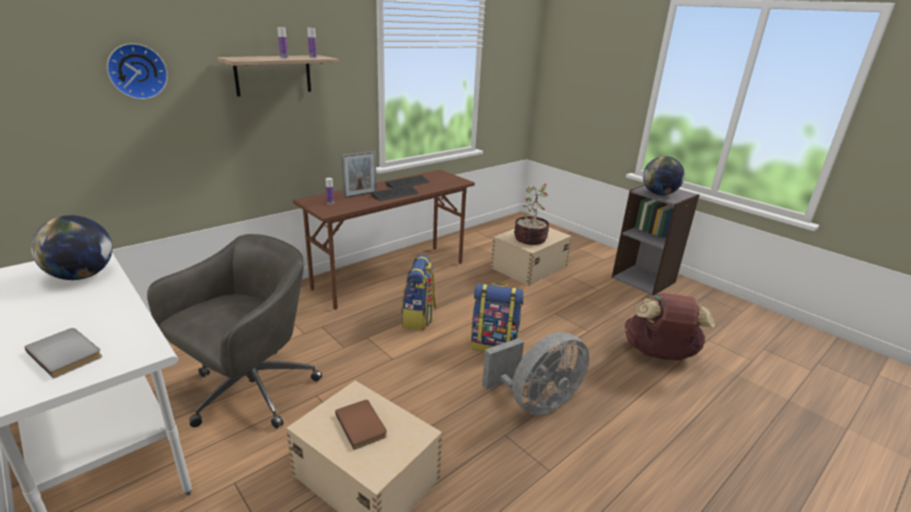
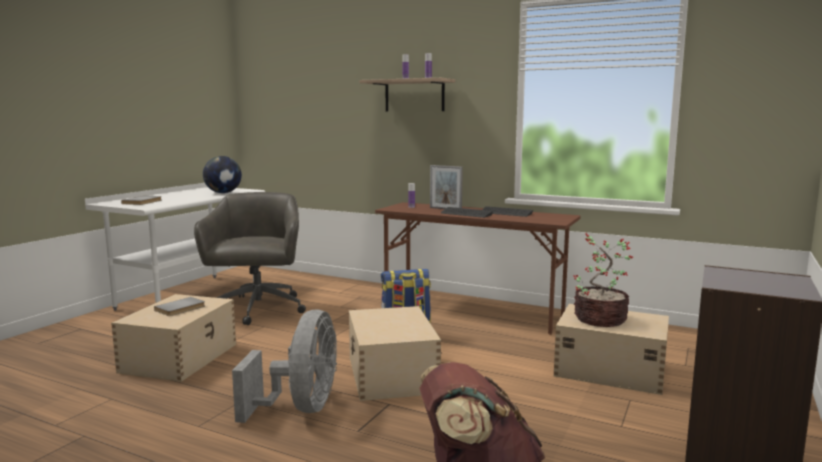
camera: 70 degrees right, 15 degrees down
(137, 71) = (330, 91): wall clock -> none
(250, 392) = (257, 309): grey office chair -> grey office chair turned 105 degrees counterclockwise
(362, 424) = (181, 308): brown book -> grey book
(494, 344) = (391, 375): backpack -> beige storage box
(535, 402) = (301, 408): grey fan -> grey fan turned 120 degrees counterclockwise
(659, 194) = (732, 278): globe -> none

